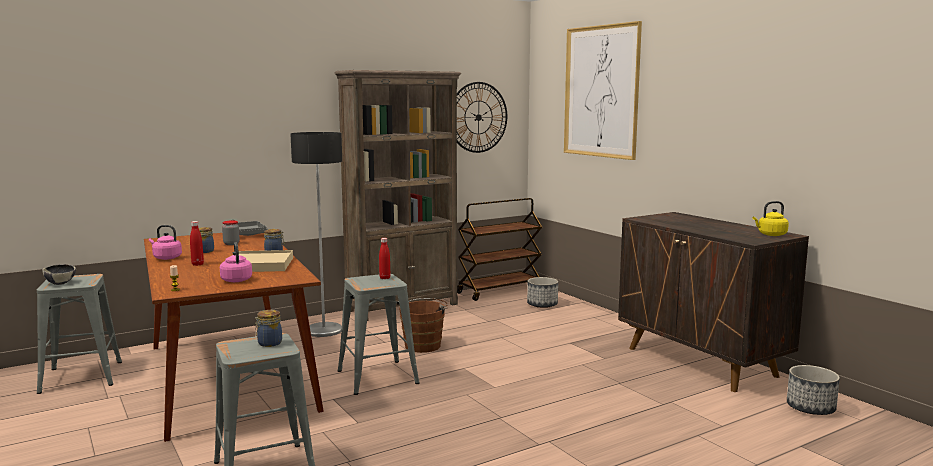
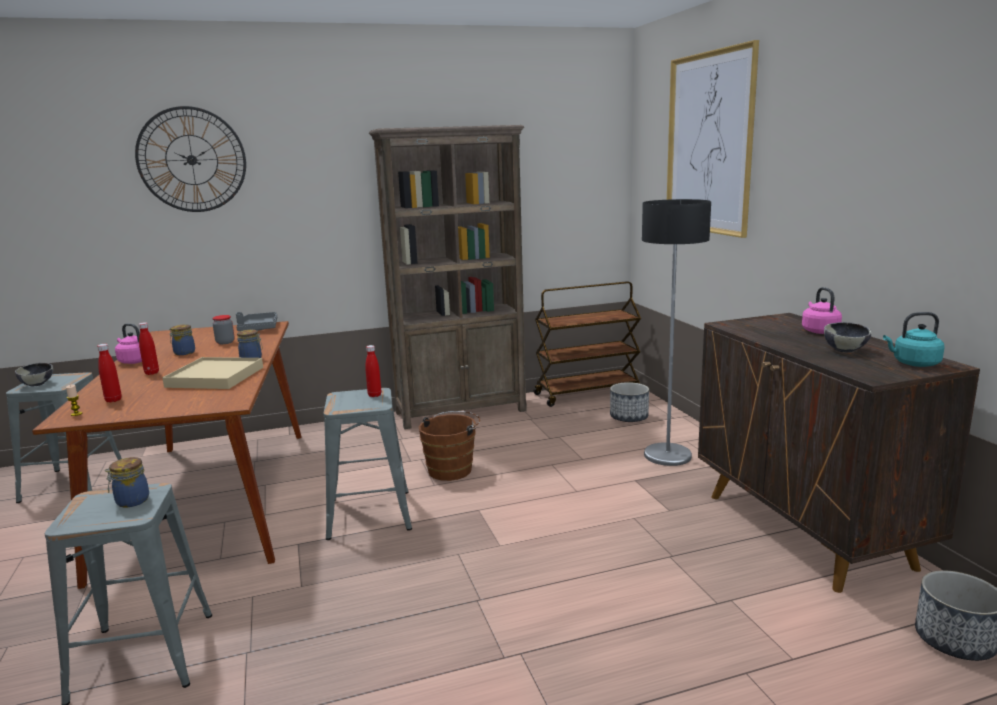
camera: 15 degrees right, 5 degrees up
(193, 281) = (113, 400): none -> red bottle
(236, 280) = (160, 401): pink kettle -> pink kettle (819, 331)
(324, 330) = (355, 439): floor lamp -> floor lamp (668, 455)
(478, 117) = (561, 181): wall clock -> wall clock (192, 160)
(726, 229) = (845, 350): none -> bowl
(770, 235) = (913, 363): yellow kettle -> turquoise kettle

